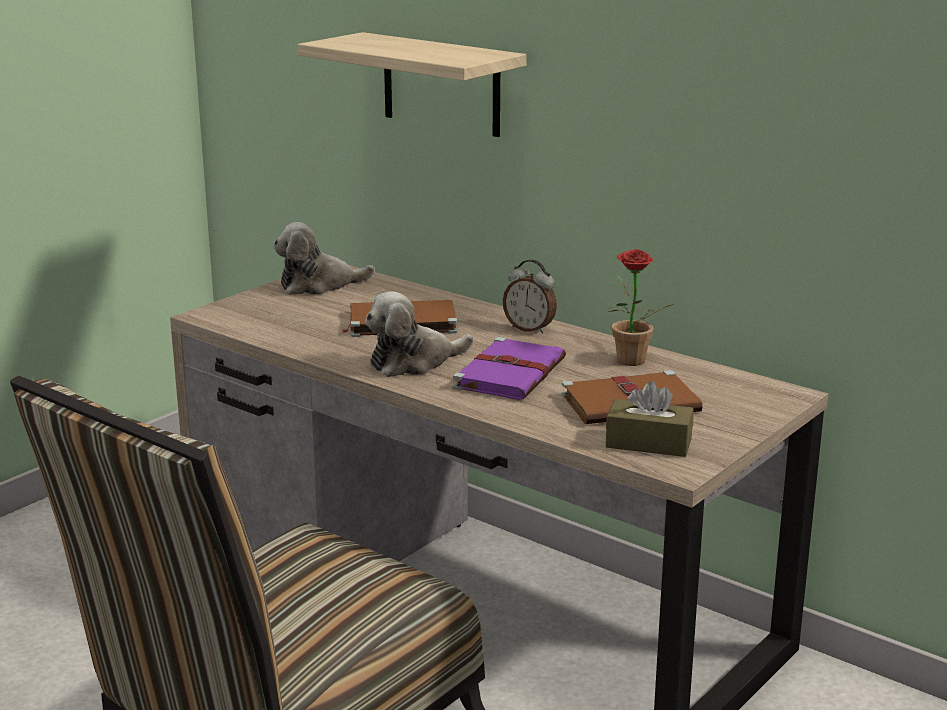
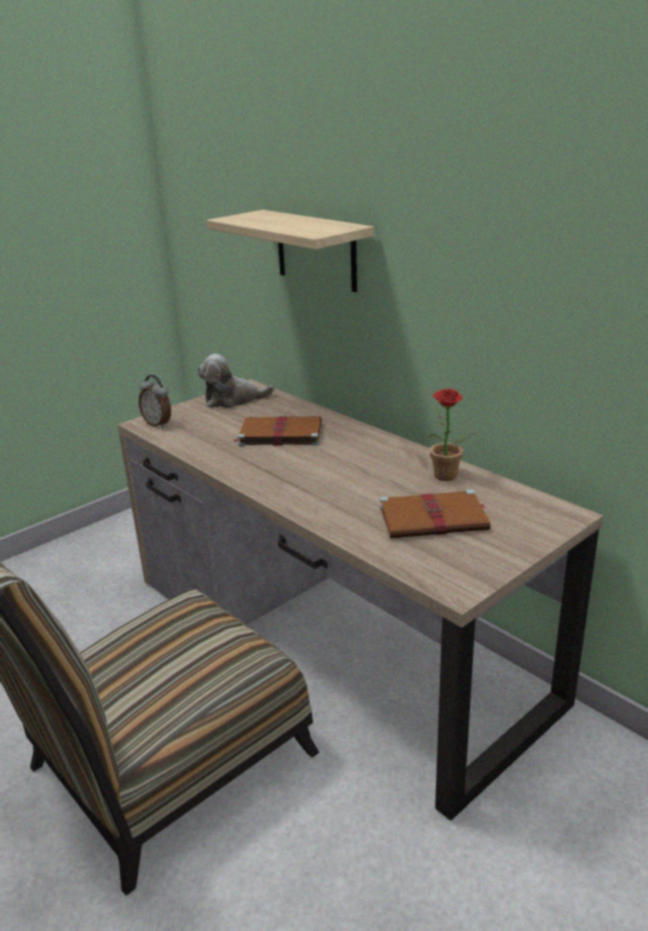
camera: 10 degrees right, 5 degrees up
(414, 362) = (275, 471): plush toy -> none
(511, 373) = (346, 484): purple book -> none
(530, 329) = (374, 443): alarm clock -> alarm clock (158, 424)
(648, 443) = (437, 560): brown tissue box -> none

